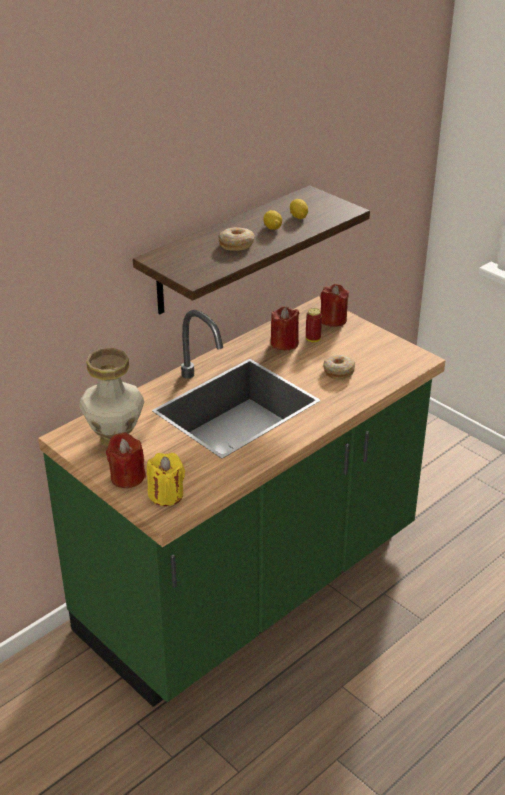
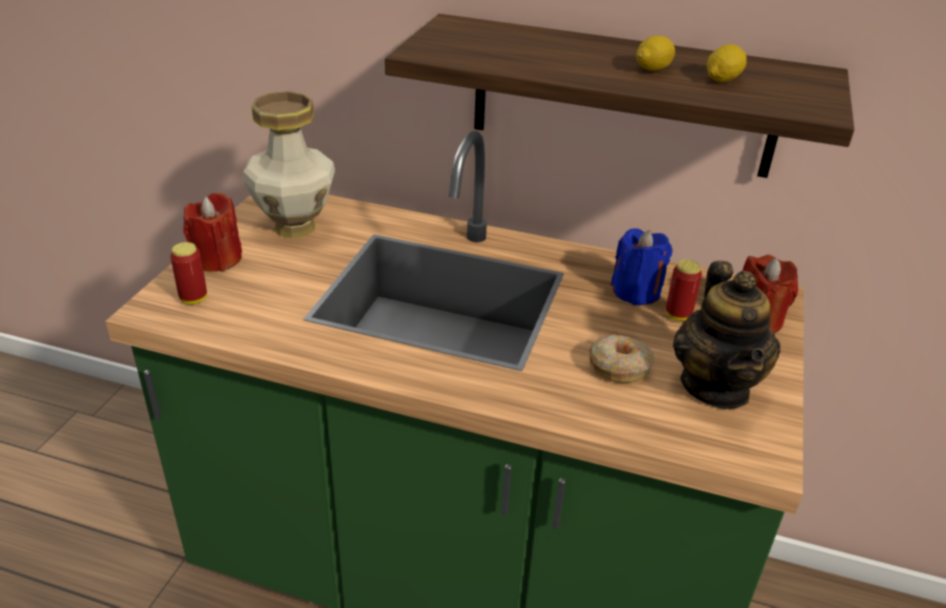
camera: 60 degrees right, 0 degrees up
(166, 495) = (193, 298): yellow candle -> can
(236, 244) = (562, 57): donut -> none
(284, 343) = (636, 291): red candle -> blue candle
(370, 351) = (716, 386): none -> teapot

